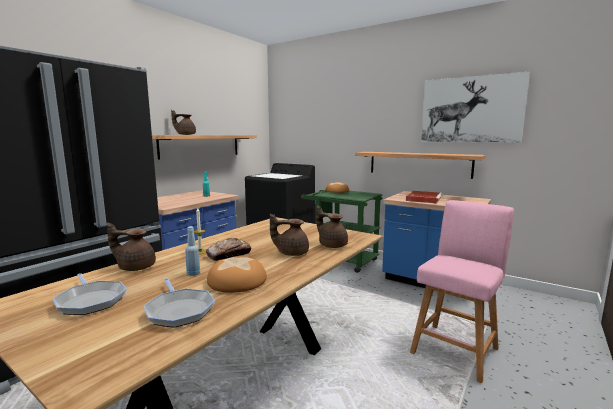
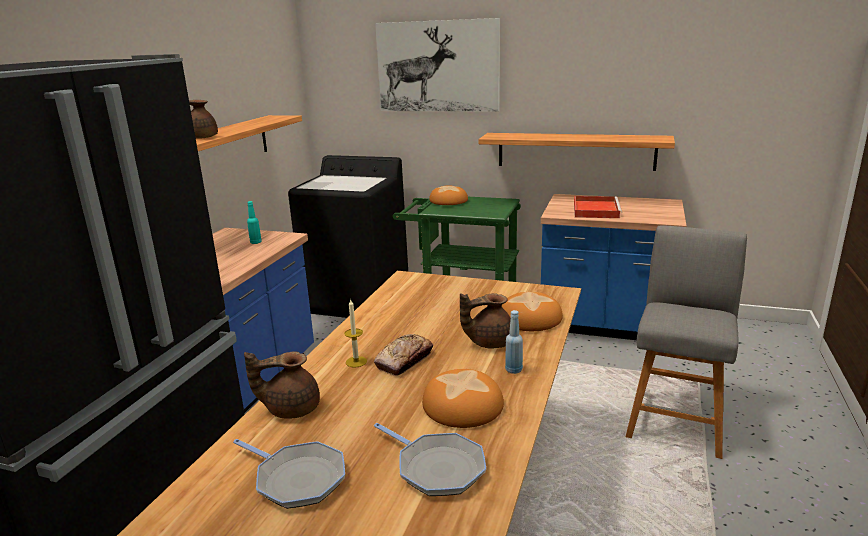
camera: 15 degrees left, 10 degrees up
(193, 273) = (390, 404): blue bottle -> blue bottle (513, 370)
(332, 245) = (530, 318): brown teapot -> bread
(456, 348) = (676, 419): pink stool -> grey stool
(470, 110) = (653, 68): picture -> picture (438, 66)

